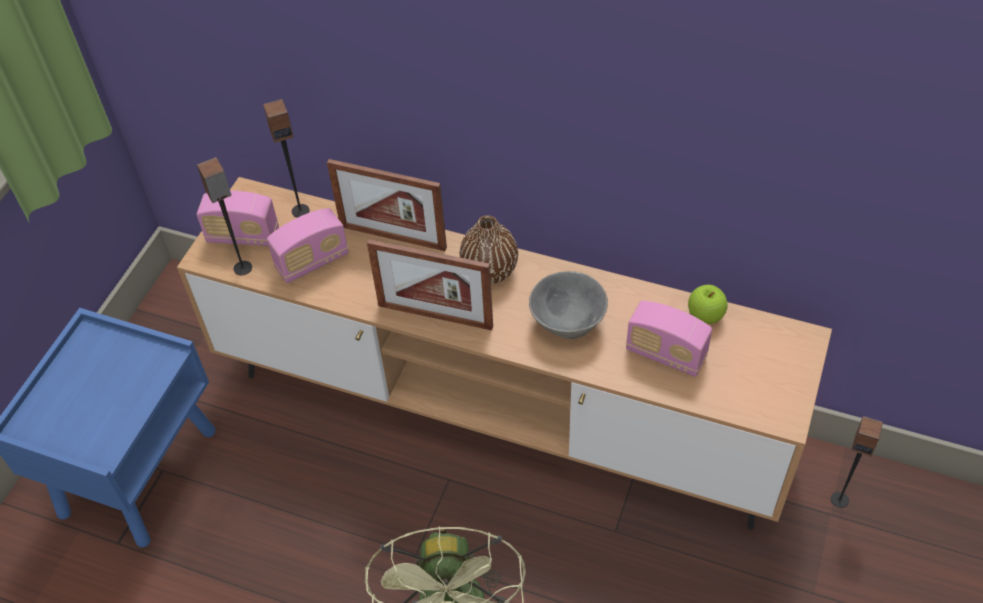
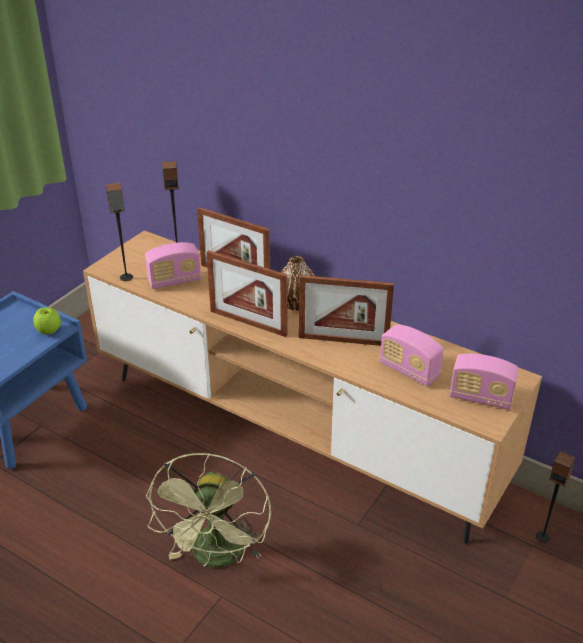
camera: 10 degrees right, 15 degrees down
(243, 236) = (133, 261): radio -> radio (480, 398)
(569, 321) = (343, 341): grey bowl -> picture frame
(705, 316) = (446, 353): apple -> apple (49, 331)

